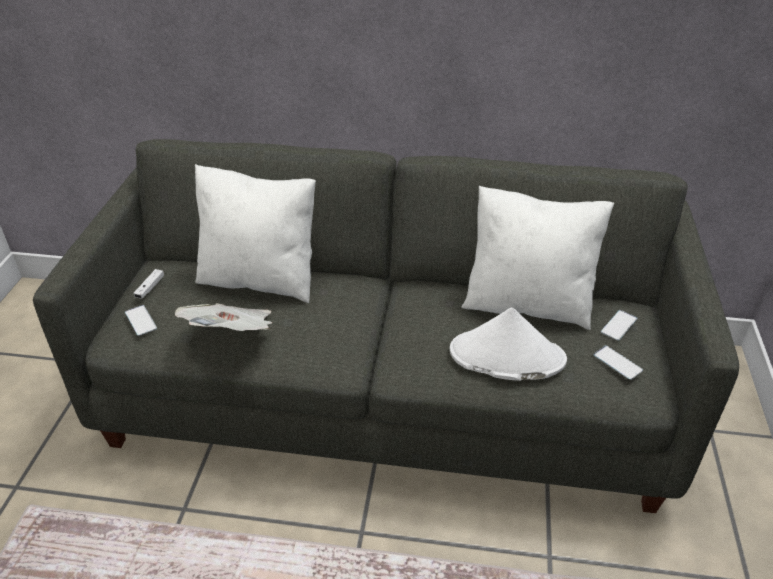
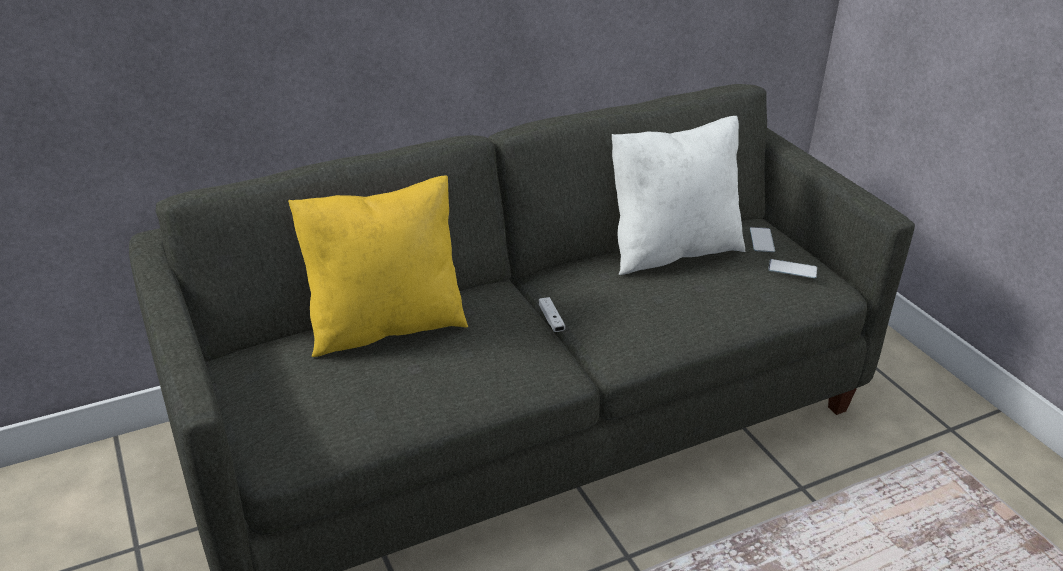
camera: 35 degrees left, 5 degrees down
(140, 320) = (290, 420): phone -> none
(150, 288) = (258, 384): white game controller -> white game controller (551, 320)
(232, 335) = (422, 388): newspaper -> none
(260, 279) = (385, 325): white pillow -> yellow pillow
(506, 356) = (704, 299): white hat -> none

